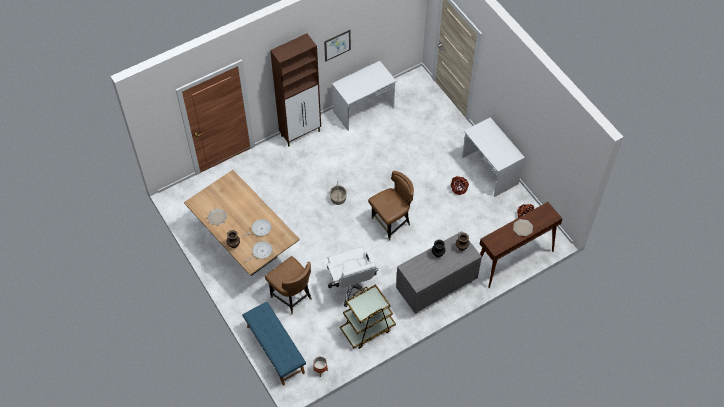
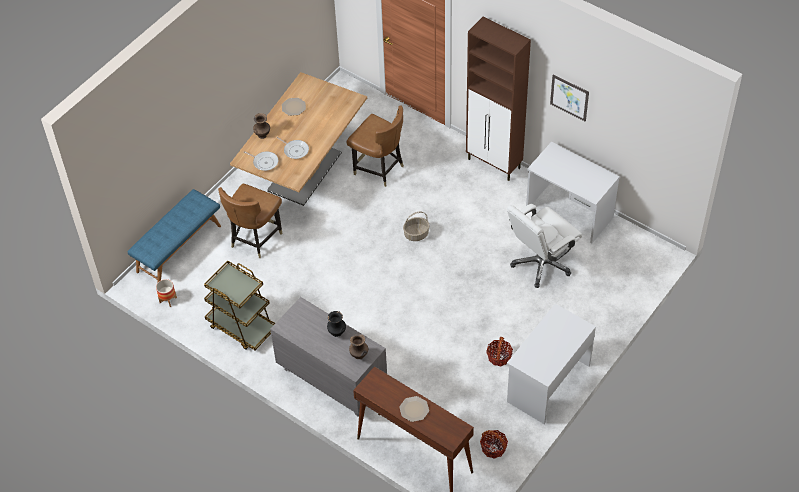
camera: 70 degrees right, 5 degrees down
(352, 286) = (294, 292): white office chair -> white office chair (541, 263)
(391, 223) = (406, 300): brown chair -> brown chair (379, 169)

